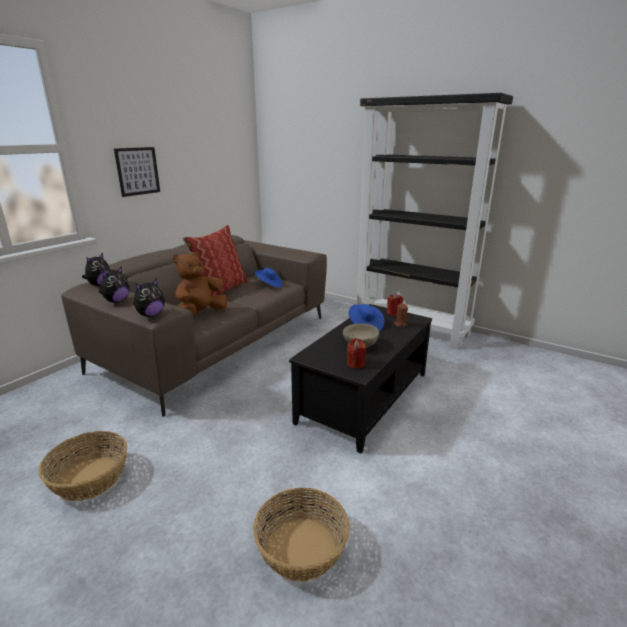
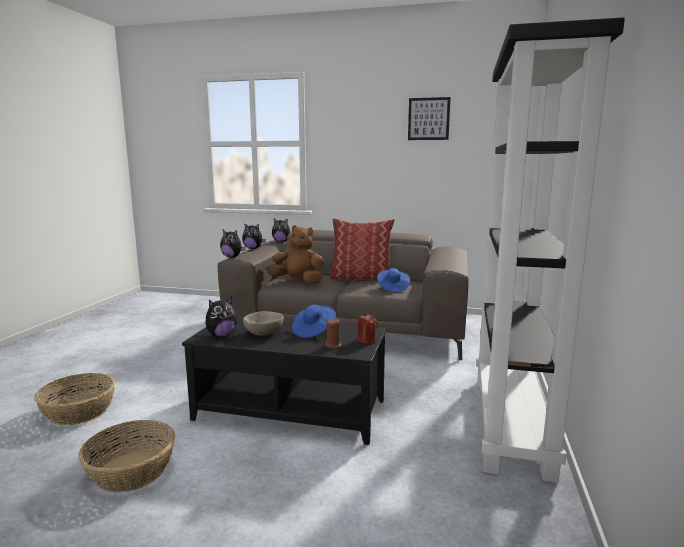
camera: 70 degrees right, 10 degrees down
(90, 478) = (157, 337): basket -> basket (132, 471)
(137, 171) = (360, 164): picture -> picture (428, 119)
(356, 364) = (221, 335): red candle -> plush toy

